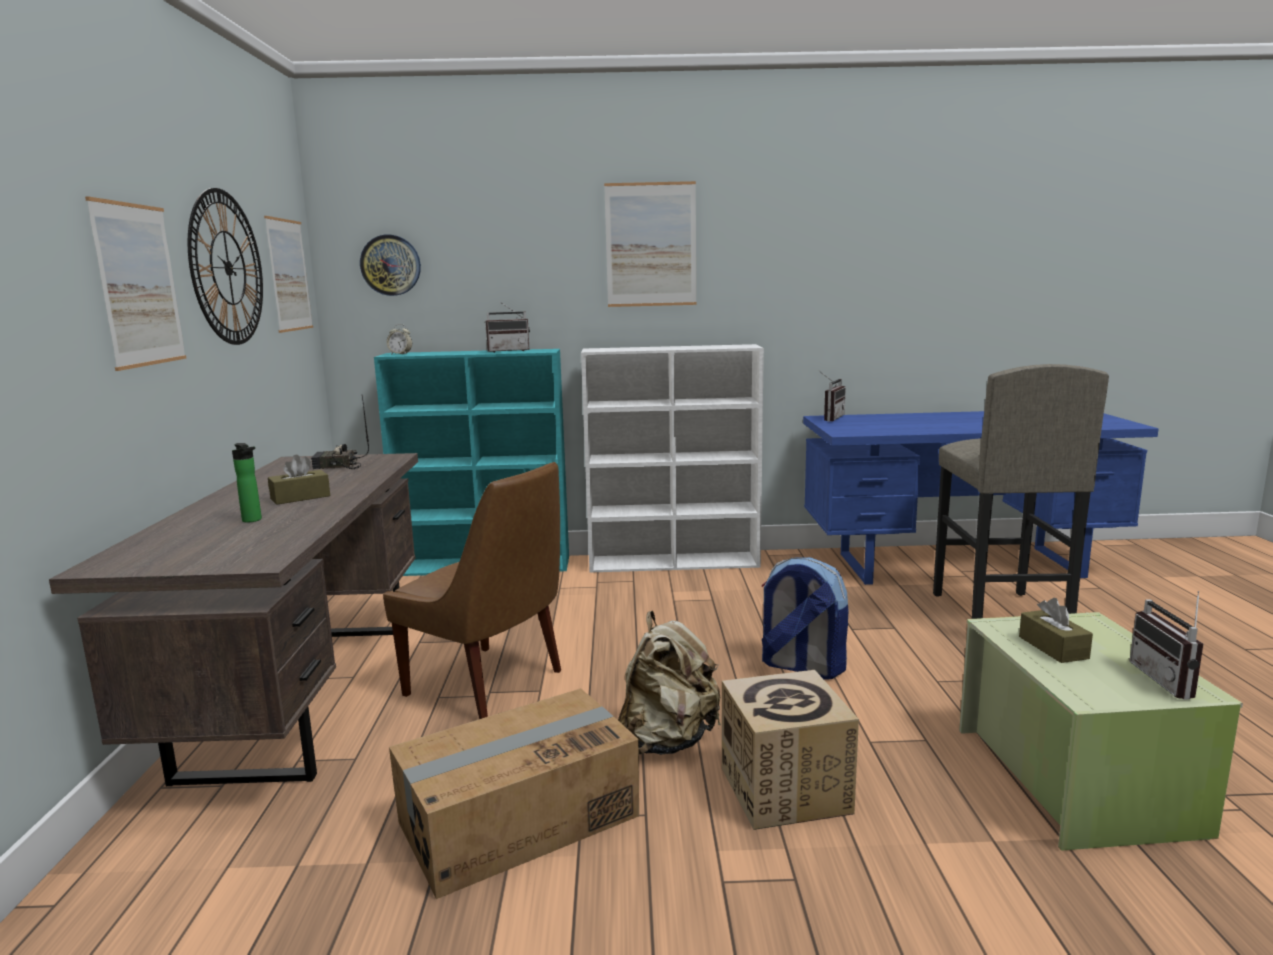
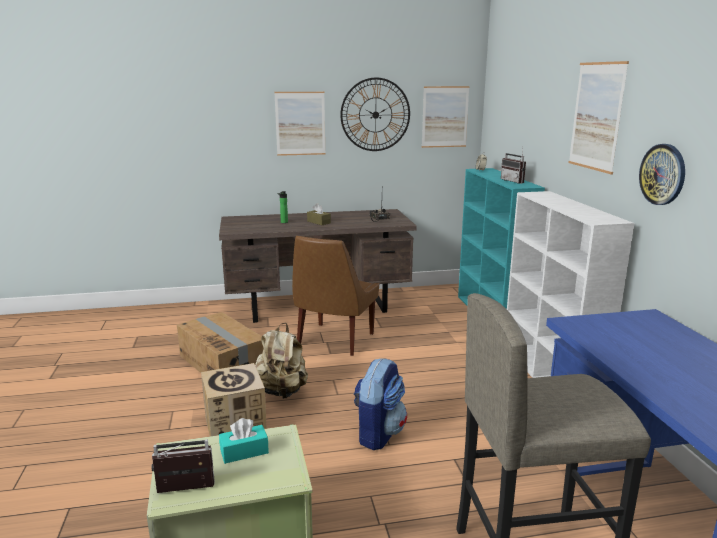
camera: 80 degrees right, 5 degrees up
(390, 265) = (500, 114): wall clock -> wall clock (663, 174)
(829, 418) = (650, 319): radio -> none
(1053, 647) = (244, 451): brown tissue box -> turquoise tissue box

